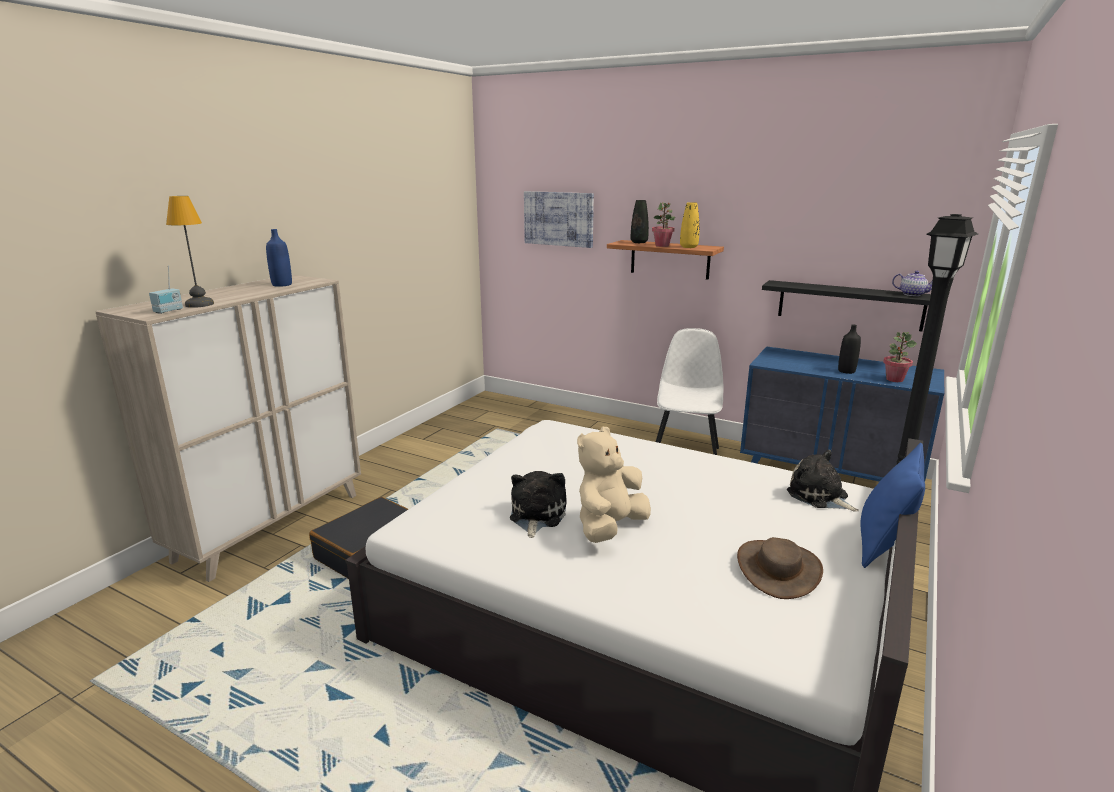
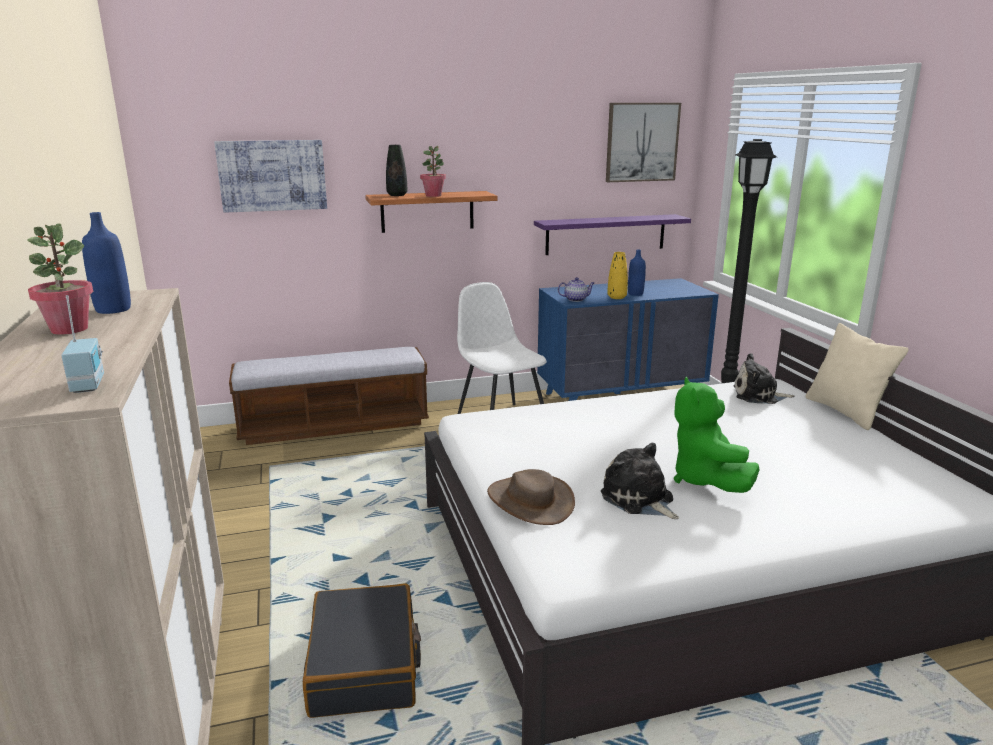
camera: 45 degrees left, 0 degrees up
(200, 304) = (103, 362): table lamp -> none
(570, 418) = (334, 425): none -> bench
(609, 528) = (706, 480): beige plush toy -> green plush toy
(688, 247) = (462, 194): yellow vase -> yellow vase (616, 297)
(778, 569) = (842, 454): brown hat -> brown hat (530, 500)
(846, 371) = (635, 294): black bottle -> blue bottle
(849, 305) = (605, 234): black shelf -> purple shelf
(883, 545) = (845, 412): blue pillow -> beige pillow
(894, 379) = (674, 292): potted plant -> potted plant (69, 329)
(905, 210) = (641, 142): none -> picture
(913, 294) = (659, 216): teapot -> teapot (576, 299)

